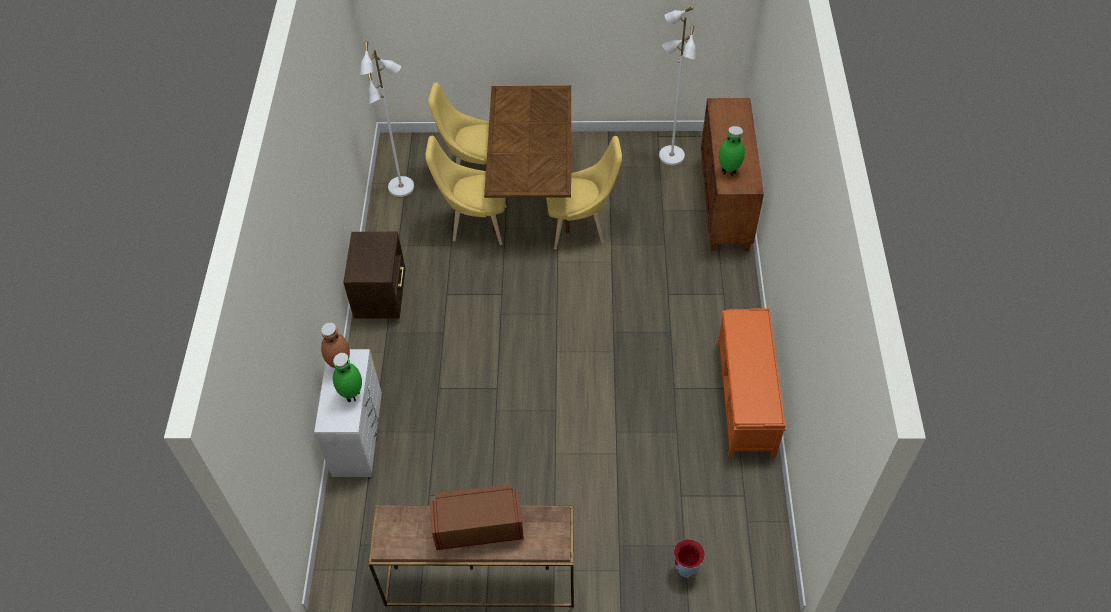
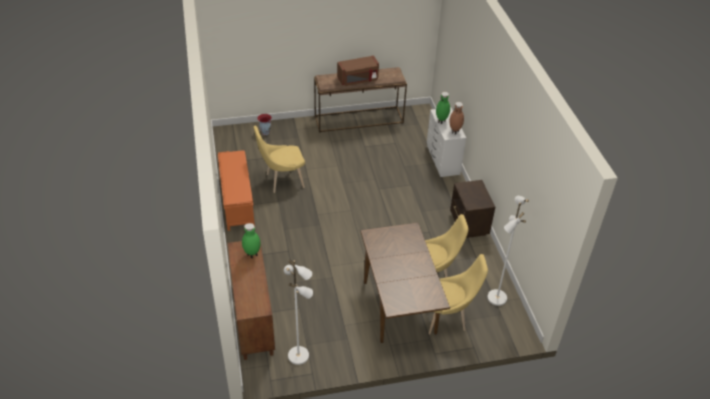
camera: 165 degrees right, 10 degrees down
(581, 227) = (356, 286): yellow chair -> yellow chair (282, 181)

